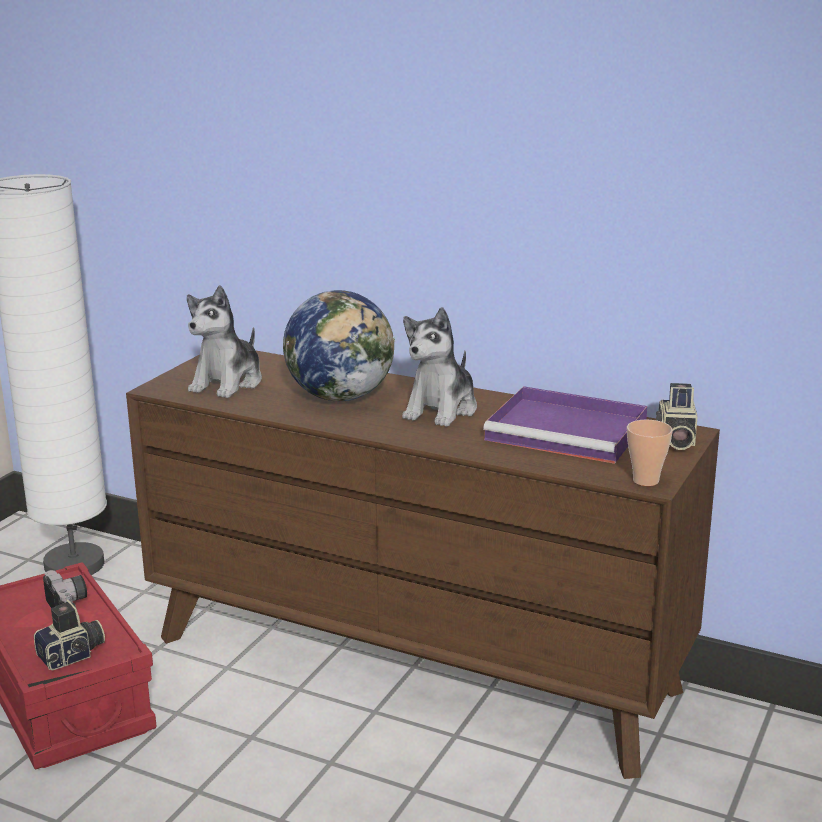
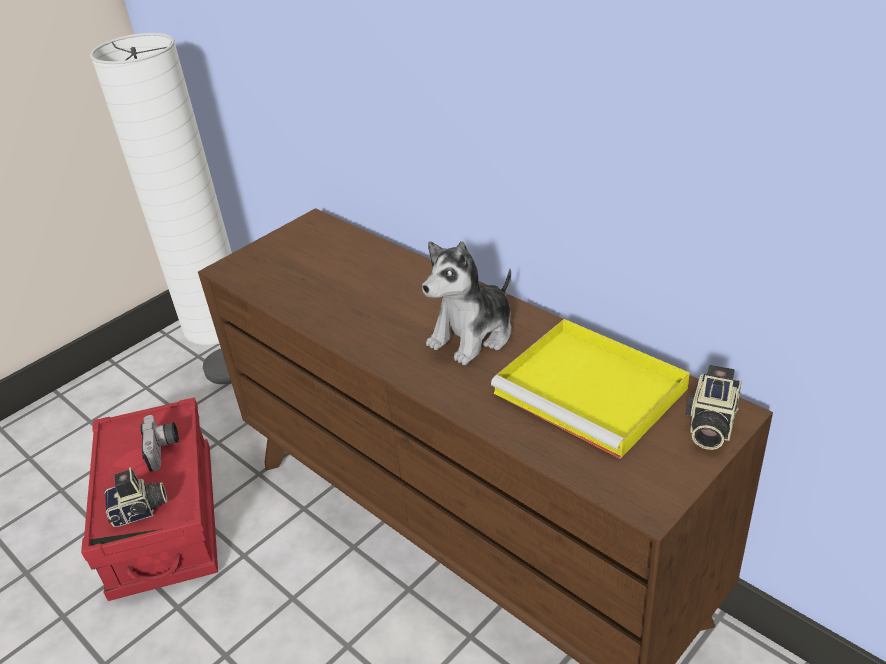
camera: 20 degrees right, 15 degrees up
(228, 383) = (292, 268): plush toy -> none
(341, 397) = (384, 301): globe -> none
(569, 431) = (593, 392): purple tray -> yellow tray
(645, 480) = (643, 498): cup -> none

